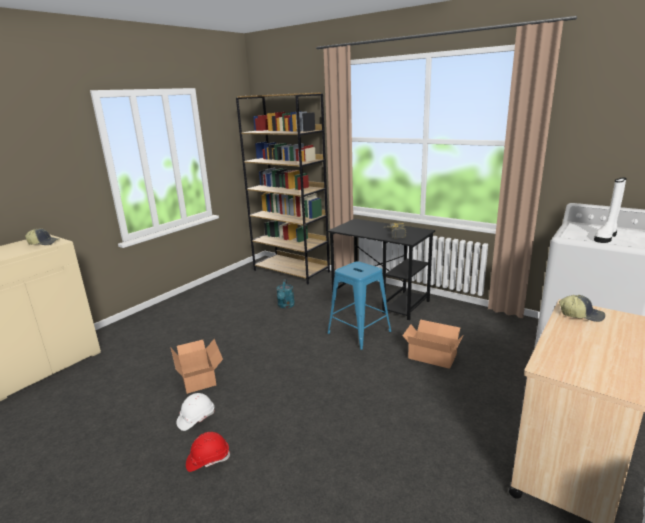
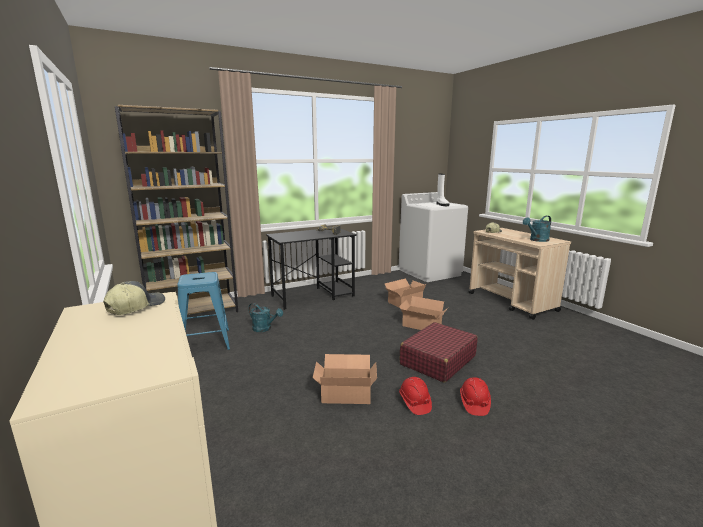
camera: 65 degrees left, 5 degrees down
(196, 418) = (414, 403): white hard hat -> red hard hat
(288, 416) = (437, 360): none -> red suitcase
(359, 332) = (351, 313): blue stool -> blue stool (206, 342)
(371, 385) = (422, 326): none -> cardboard box
(579, 362) = (537, 240): none -> turquoise watering can

